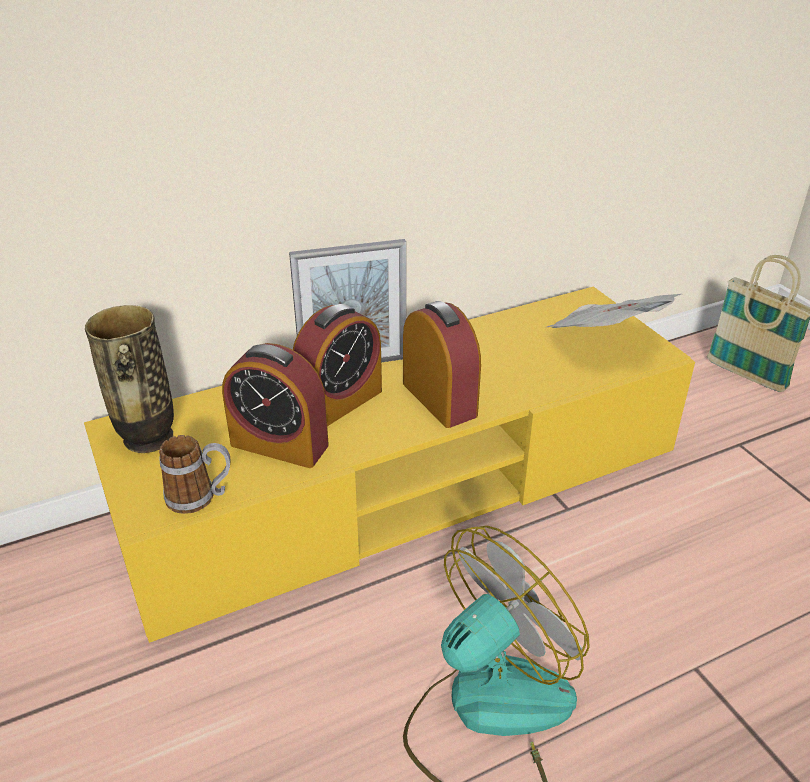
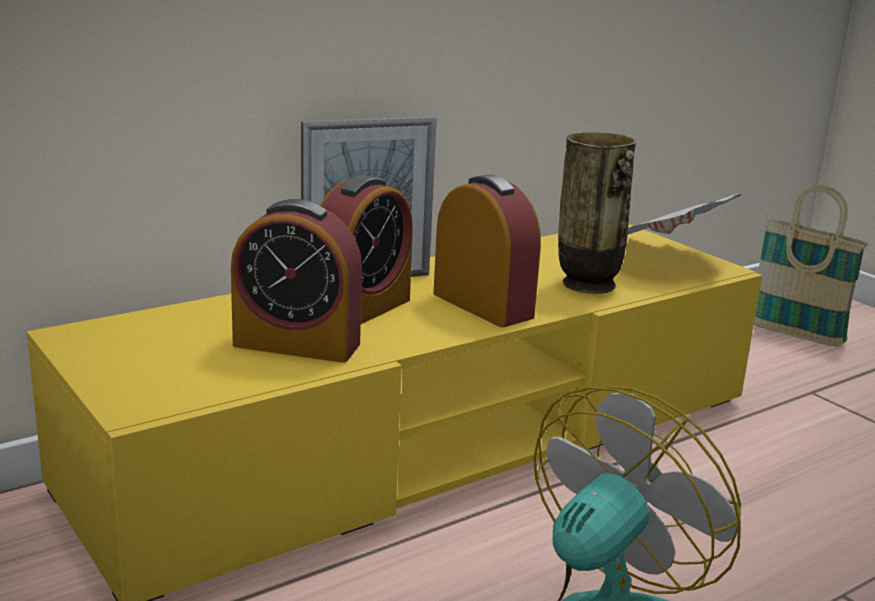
camera: 10 degrees left, 15 degrees down
(148, 439) = (120, 343): vase -> vase (587, 286)
(200, 497) = (207, 390): mug -> none

